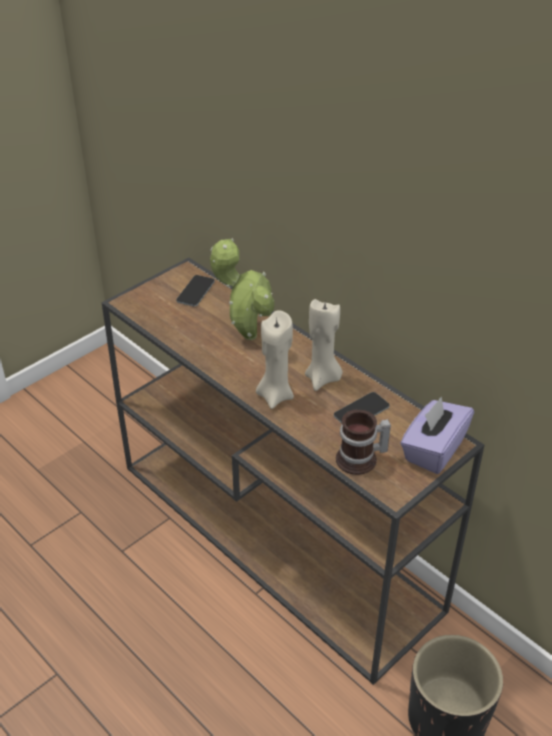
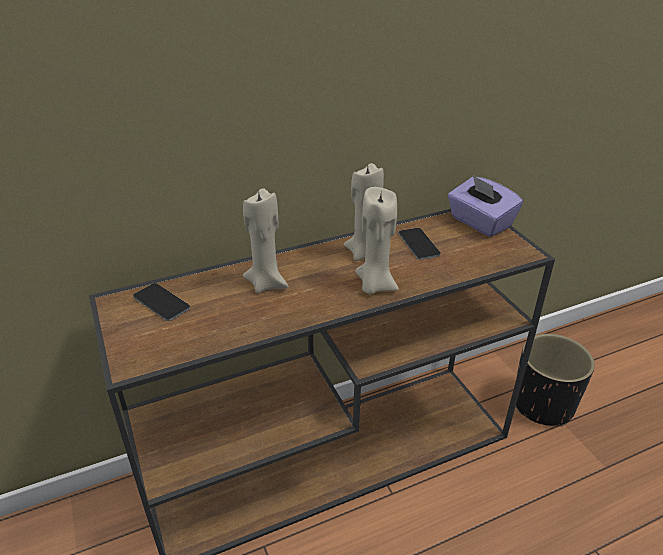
camera: 70 degrees left, 5 degrees down
(246, 334) = (266, 283): potted plant -> beige candle
(361, 460) = (482, 258): mug -> none

